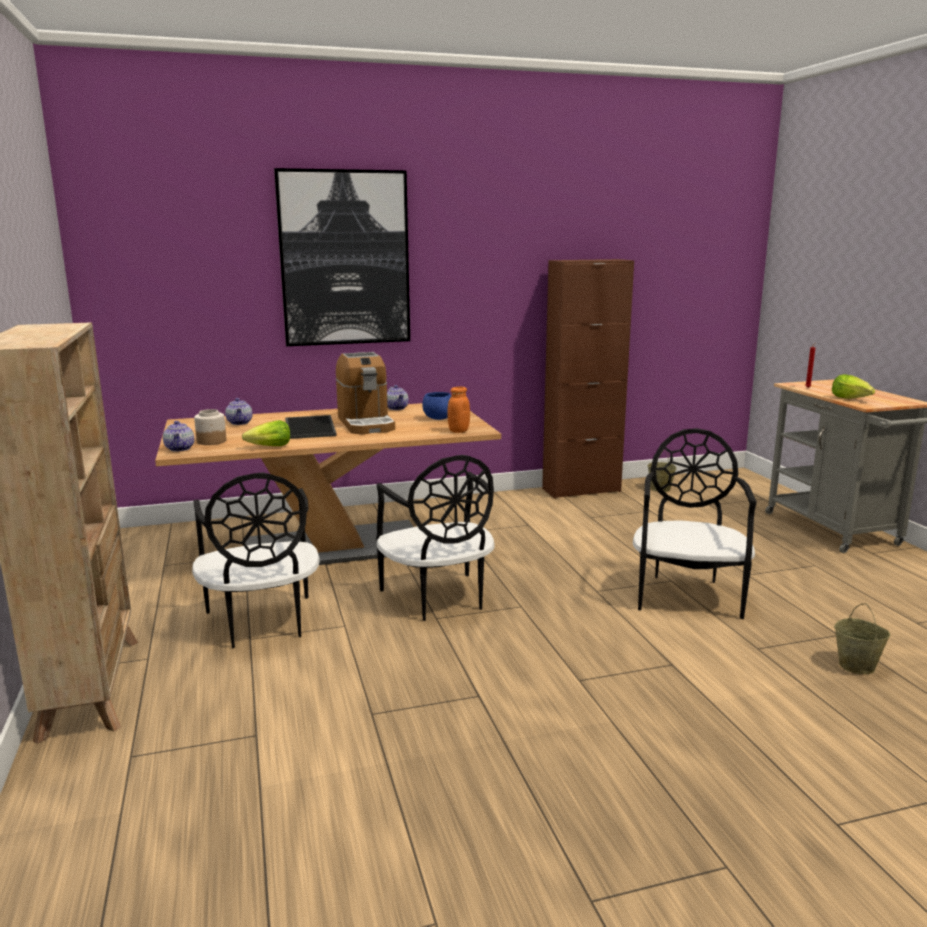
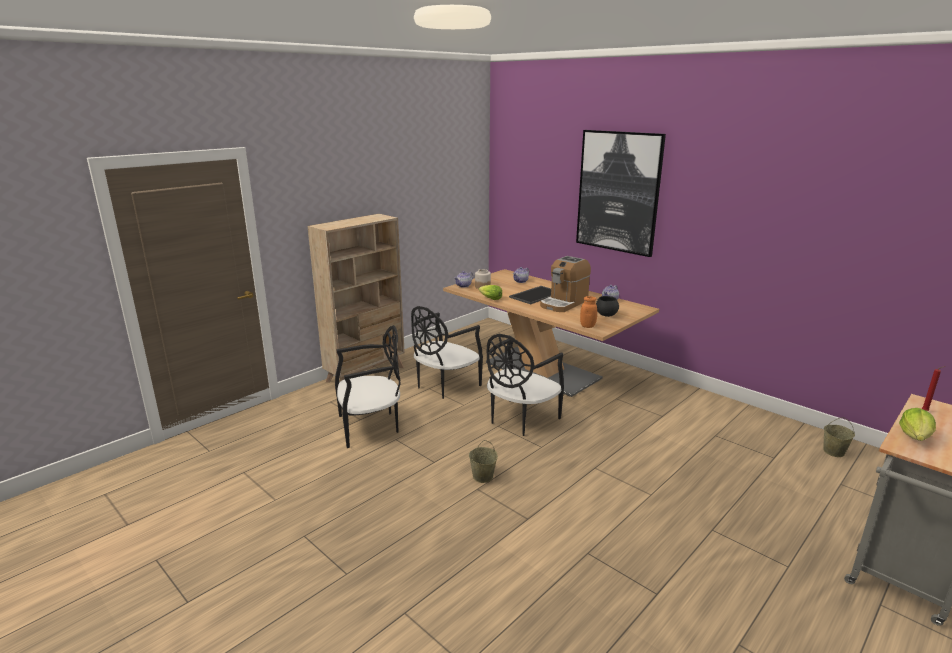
camera: 60 degrees right, 5 degrees up
(438, 418) = (606, 315): blue bowl -> black bowl
(581, 490) = (763, 418): brown cabinet -> none
(687, 595) = (636, 506): black chair -> black chair (370, 427)
(857, 666) = (612, 608): beige bucket -> beige bucket (483, 477)

